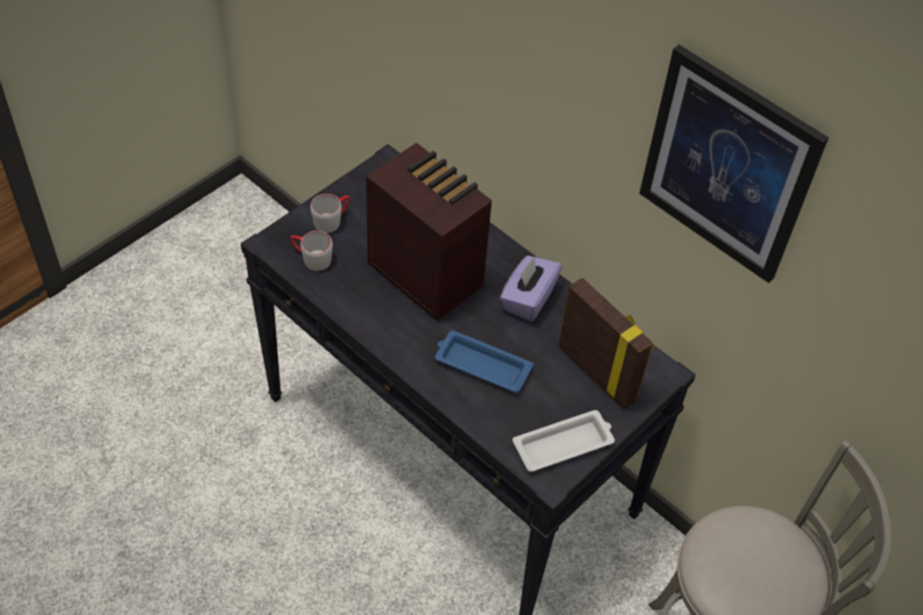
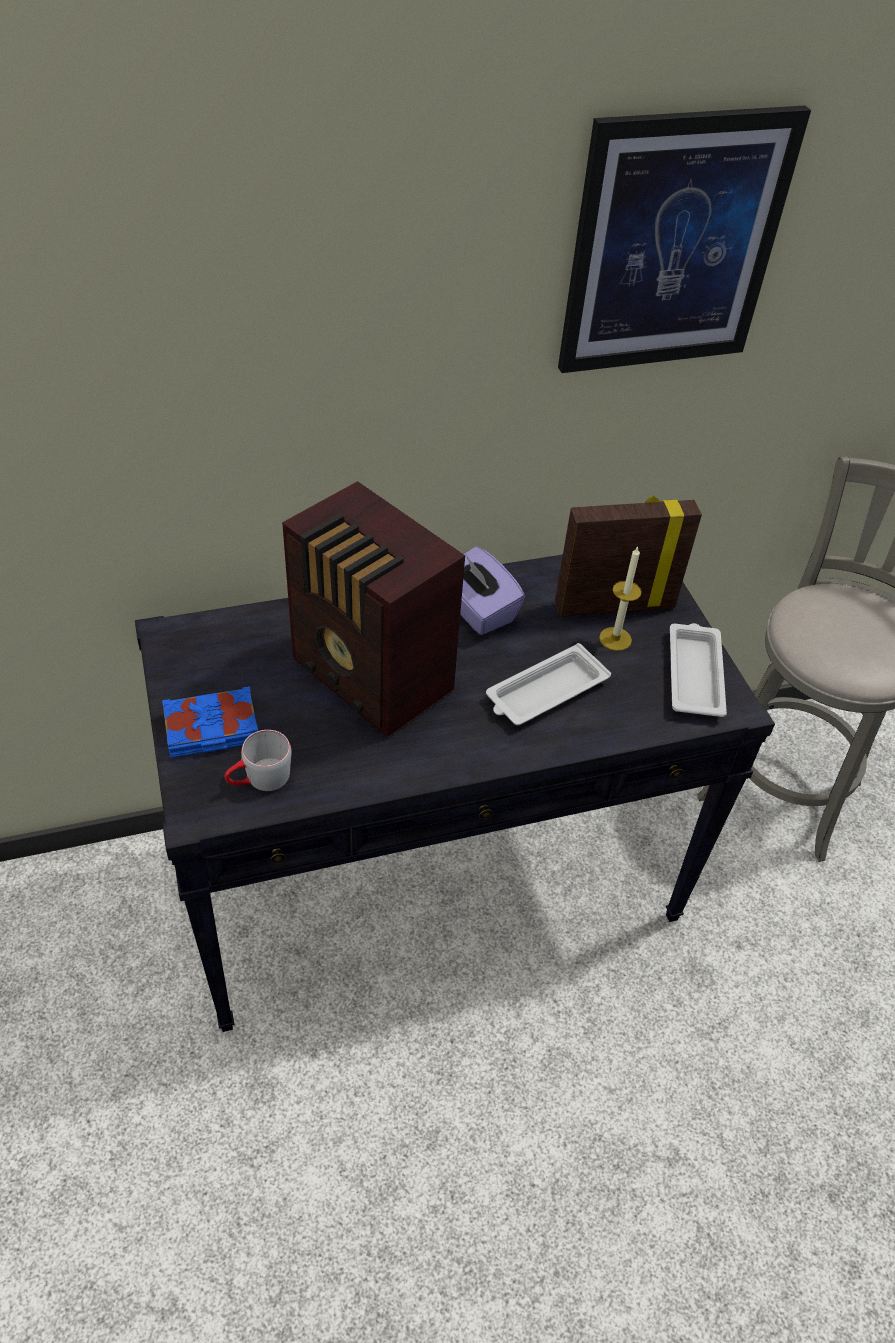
camera: 60 degrees left, 5 degrees down
(332, 220) = (212, 729): grey mug -> blue book
(425, 273) = (372, 679): radio -> radio turned 120 degrees counterclockwise
(481, 365) = (545, 692): blue tray -> white tray
(563, 386) = (615, 639): none -> candle

